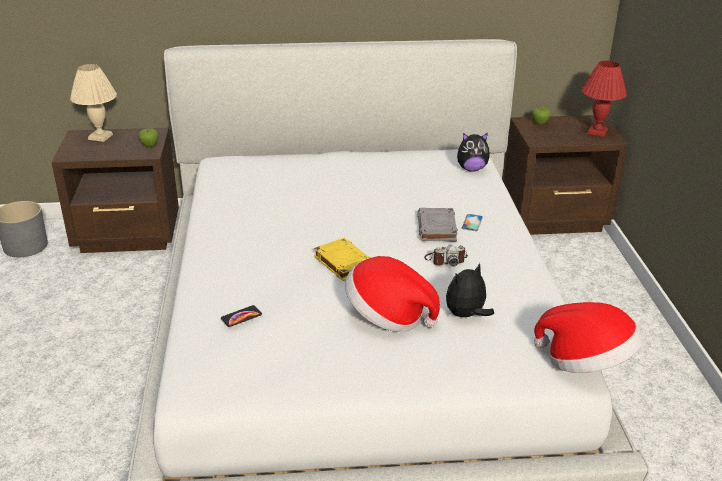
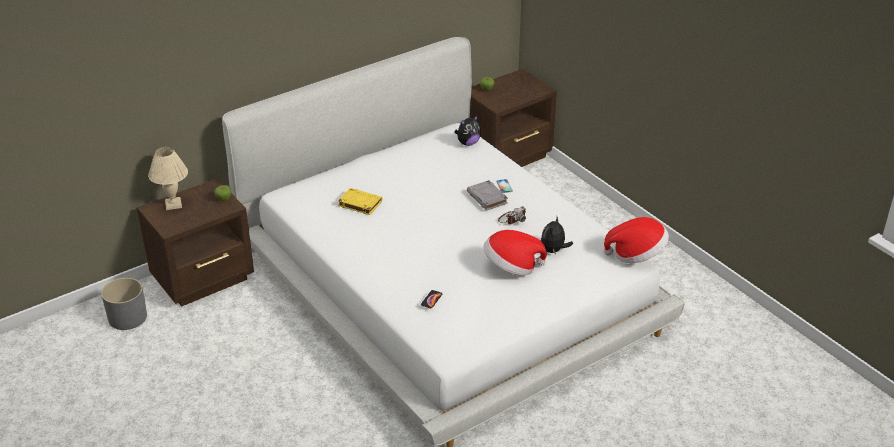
camera: 30 degrees left, 5 degrees up
(343, 262) = (454, 242): yellow book -> yellow book (359, 204)
(597, 132) = (530, 86): red table lamp -> none

